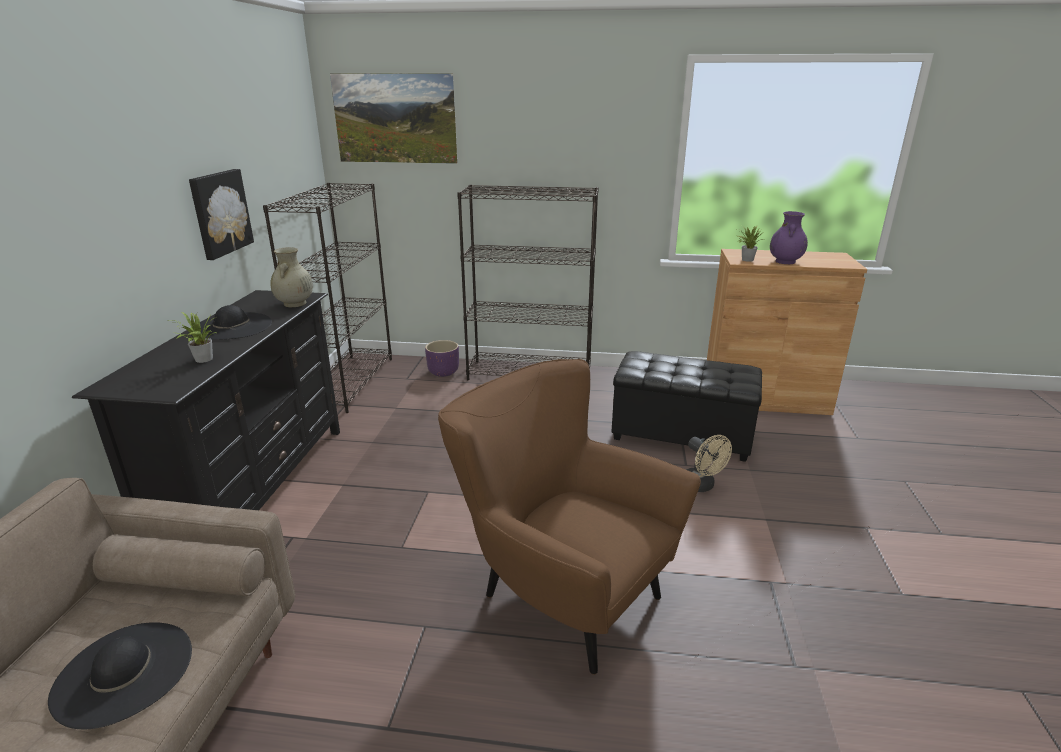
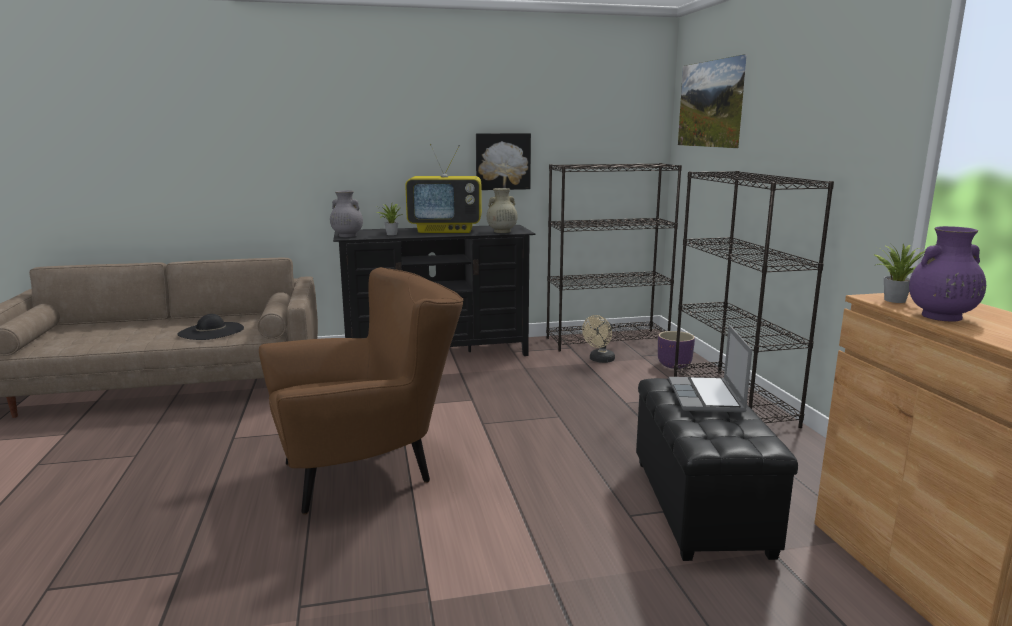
camera: 70 degrees right, 10 degrees down
(160, 390) = (347, 236): none -> grey vase
(232, 327) = (446, 230): black hat -> television
(559, 592) = (369, 471): brown armchair -> brown armchair turned 45 degrees clockwise
(670, 363) = (707, 397): none -> laptop
(701, 486) = (590, 529): beige fan -> beige fan (599, 360)

